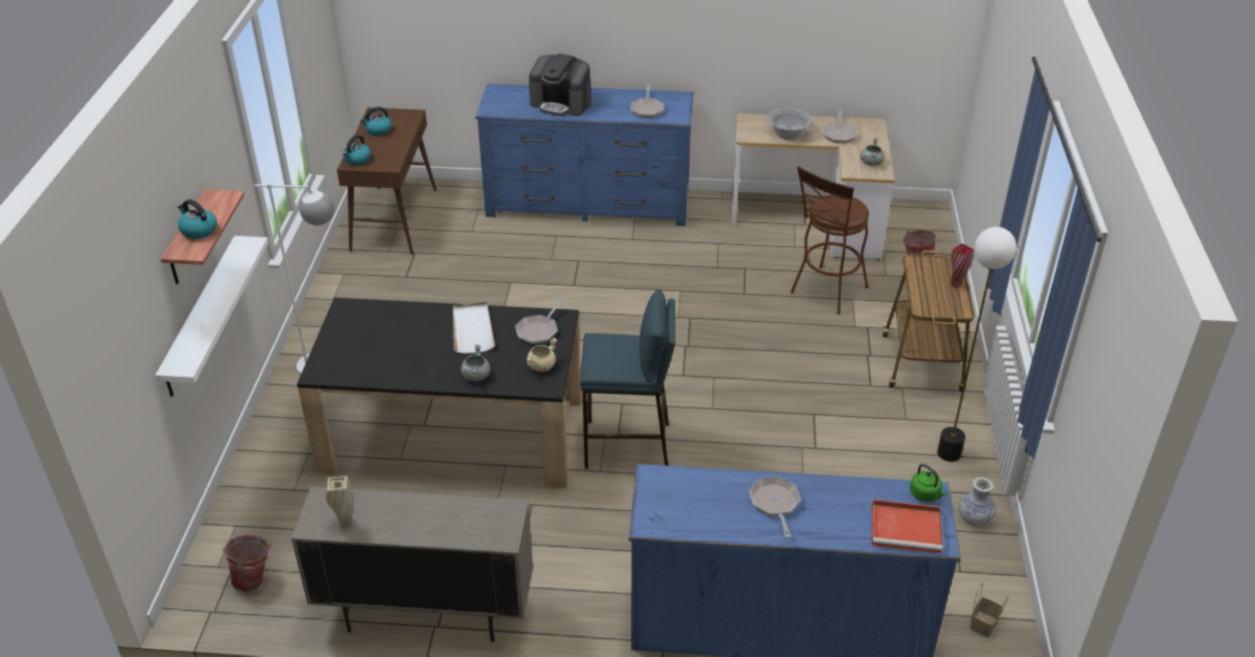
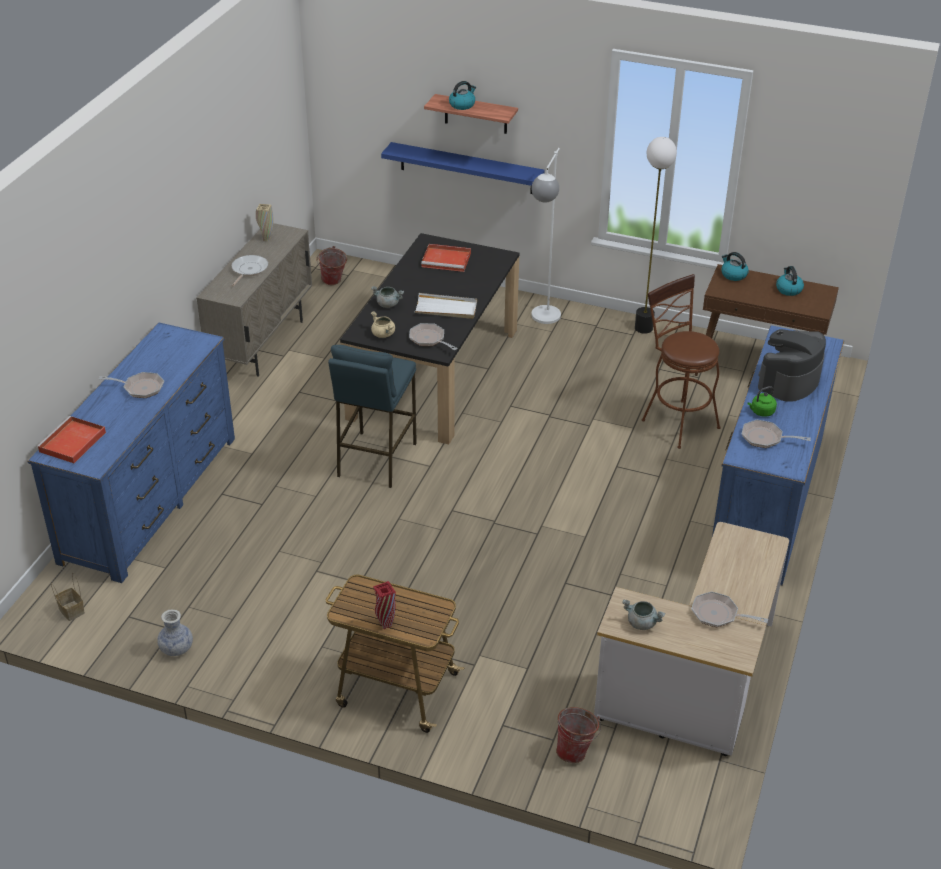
camera: 105 degrees right, 0 degrees up
(201, 316) = (466, 168): white shelf -> blue shelf
(362, 348) = (447, 260): none -> red tray
(434, 517) = (248, 270): none -> frying pan
(788, 134) = (728, 569): cooking pot -> none
(826, 293) = (546, 649): brown stool -> brown stool (676, 420)
(926, 494) = (95, 462): green kettle -> green kettle (761, 412)
(949, 453) = (261, 661): floor lamp -> floor lamp (643, 328)

